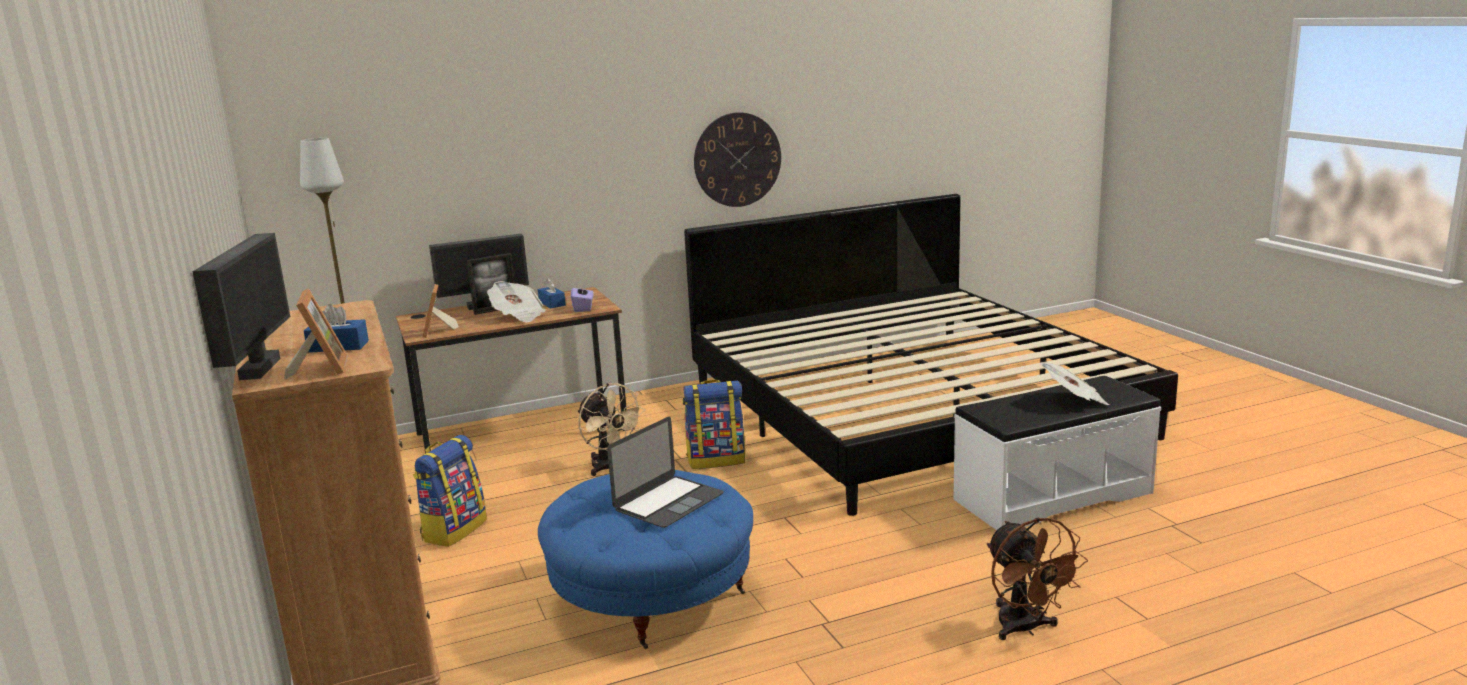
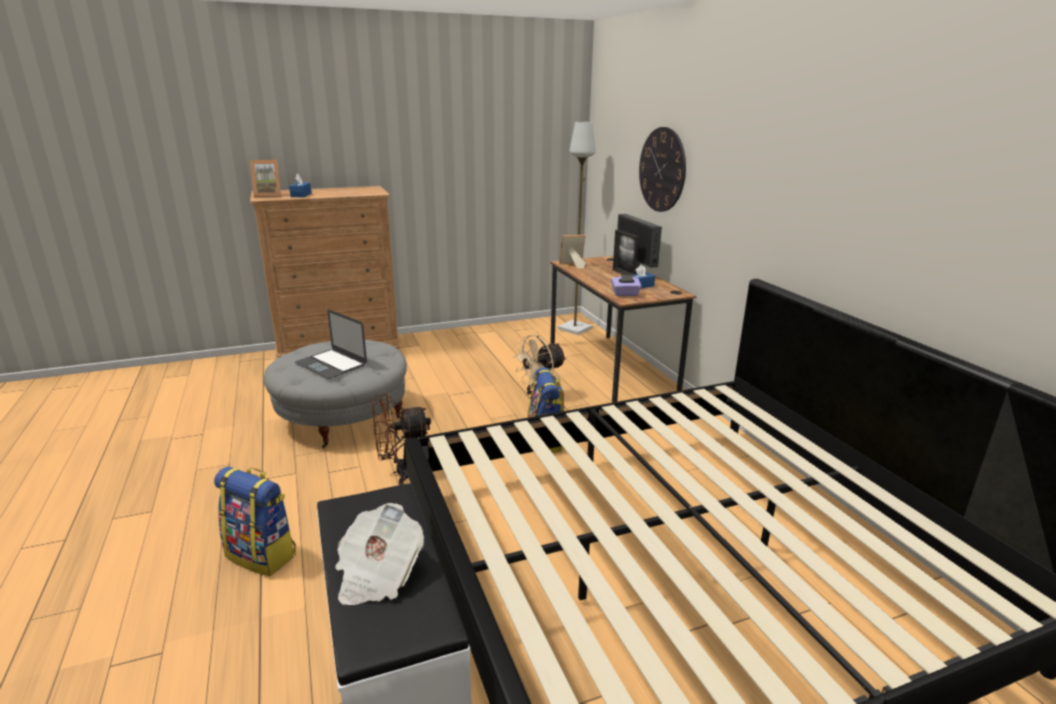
camera: 90 degrees right, 5 degrees up
(257, 369) = (283, 191): monitor -> none
(454, 530) = (461, 358): backpack -> backpack (262, 555)
(518, 316) = (606, 279): newspaper -> none
(652, 596) = (343, 417): blue ottoman -> grey ottoman
(737, 159) = (831, 225): wall clock -> wall clock (662, 170)
(1025, 629) = (170, 574): brown fan -> brown fan (401, 472)

